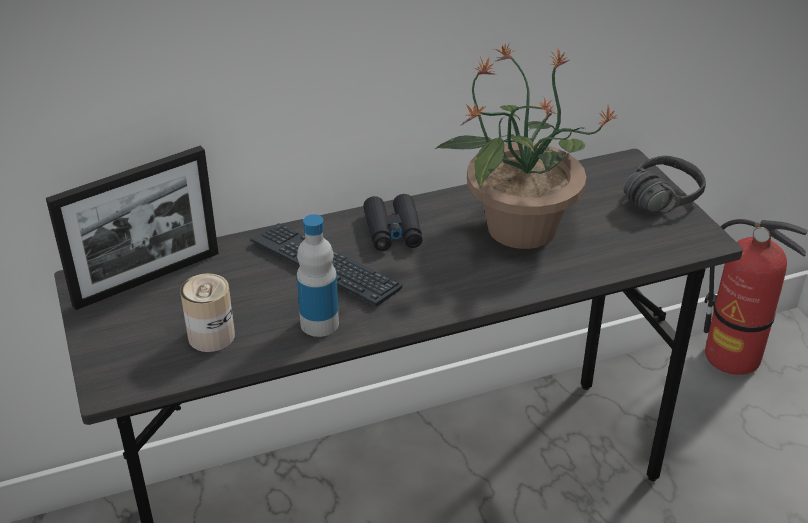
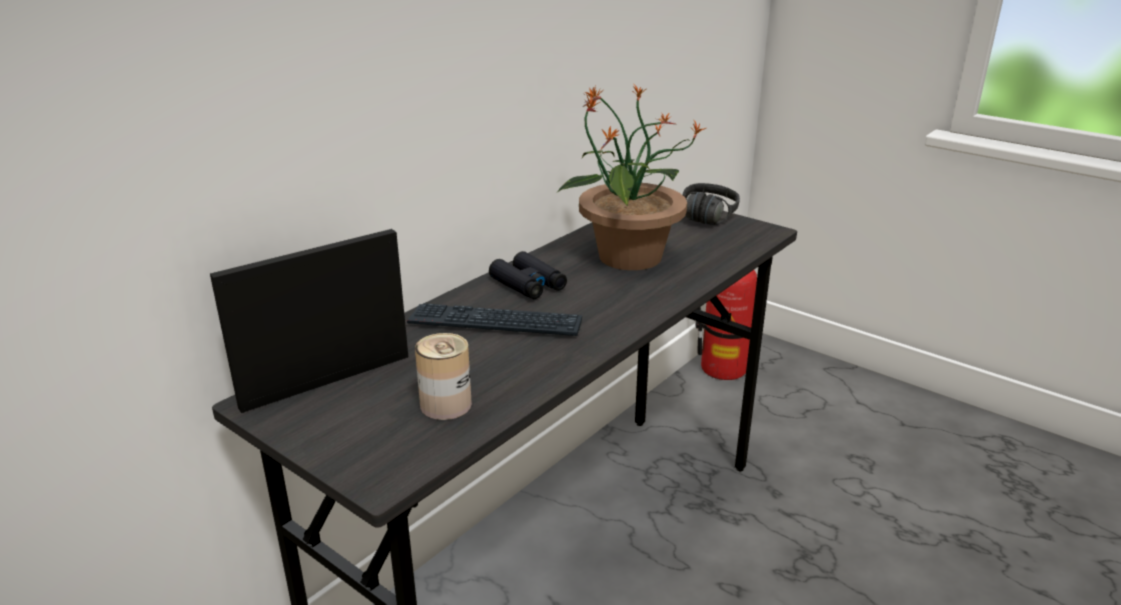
camera: 30 degrees left, 10 degrees down
(147, 278) = (327, 381): picture frame -> picture frame turned 150 degrees counterclockwise
(319, 323) = (539, 364): bottle -> none

